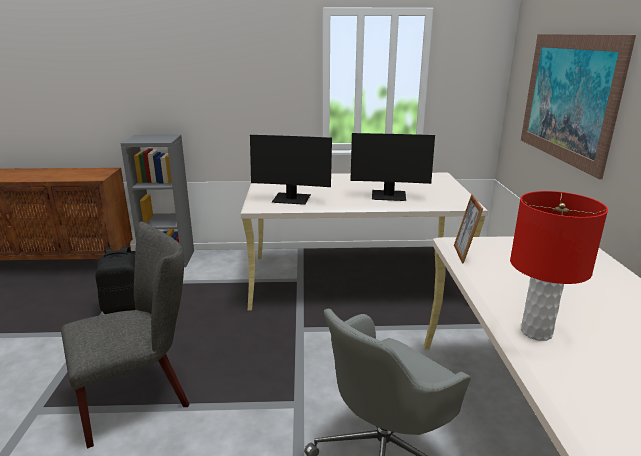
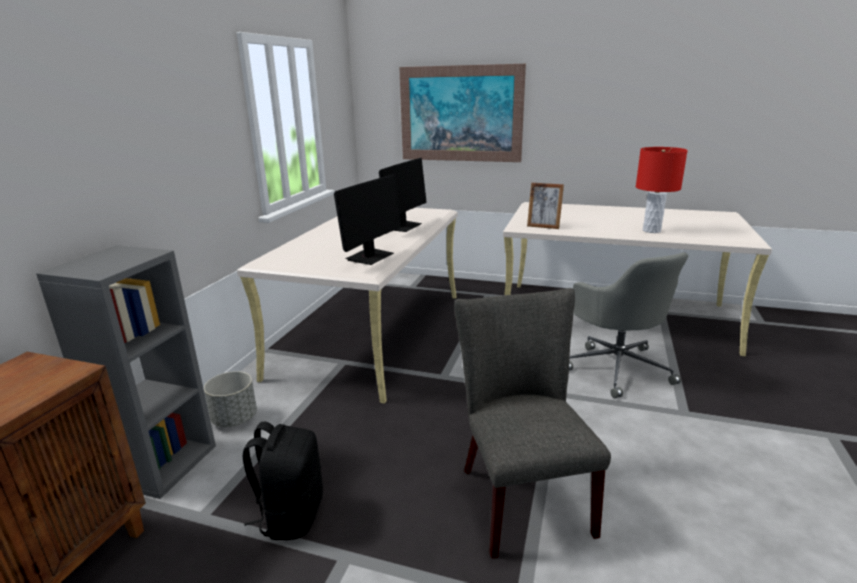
camera: 70 degrees left, 0 degrees up
(214, 264) = (234, 418): none -> grey planter

